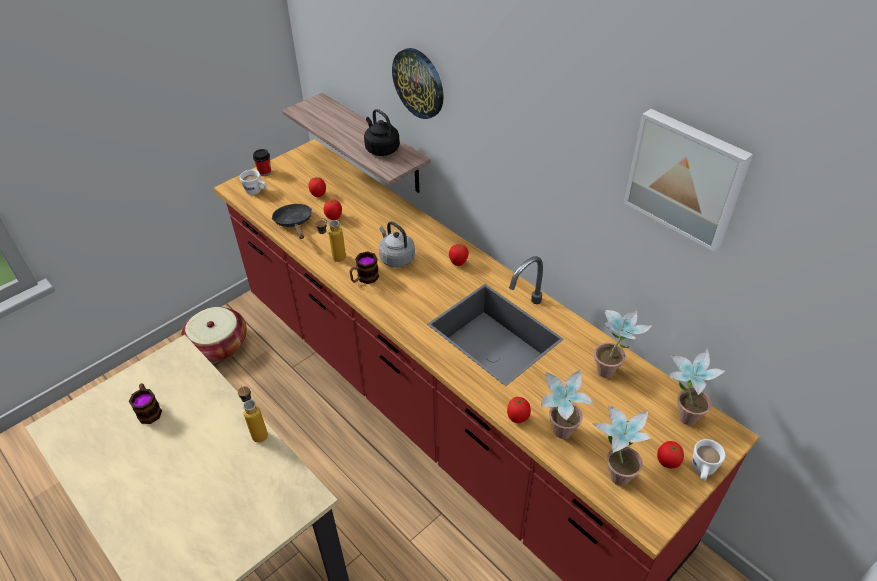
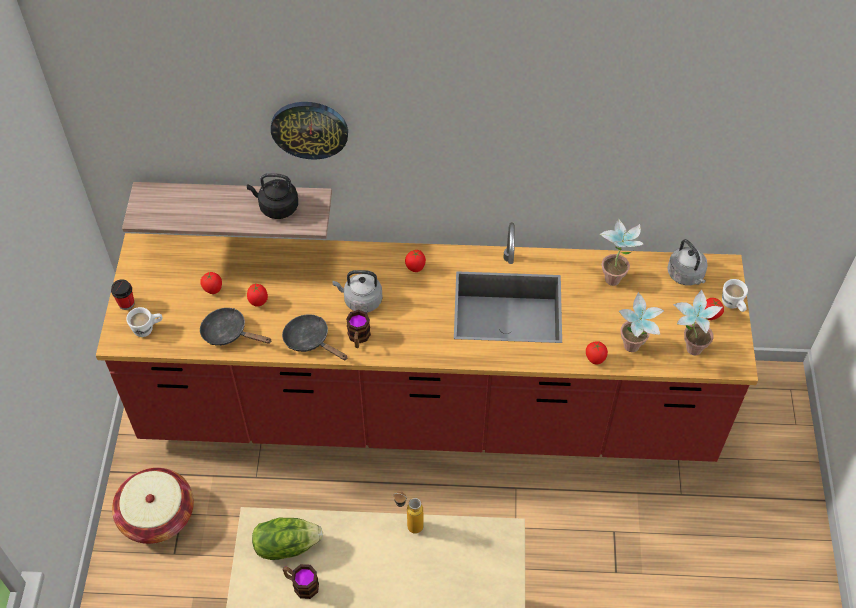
camera: 45 degrees left, 10 degrees up
(175, 378) = (286, 545): none -> lettuce
(333, 259) = (310, 340): bottle -> black frying pan
(680, 415) = (686, 275): potted plant -> grey kettle
(686, 177) = (642, 108): picture -> none

